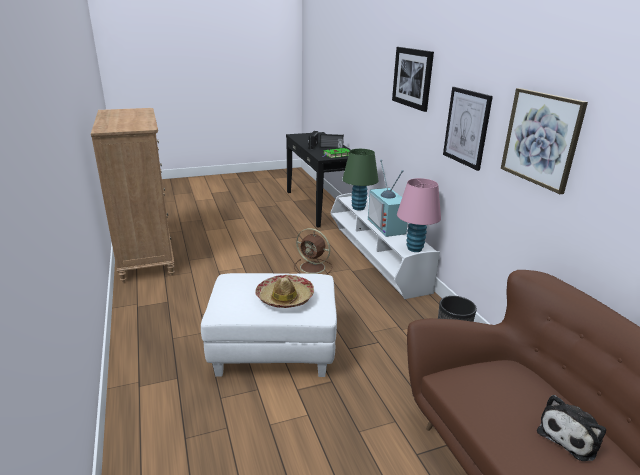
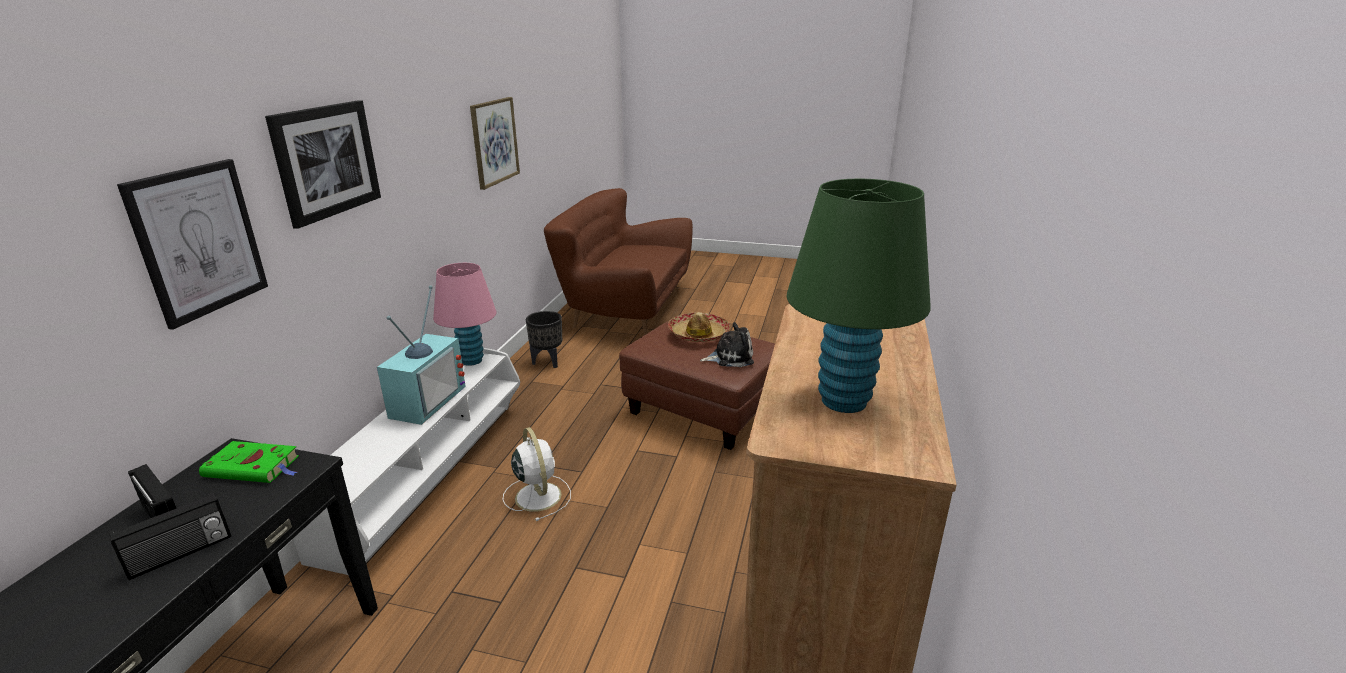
camera: 145 degrees left, 0 degrees up
(273, 349) = (703, 411): white ottoman -> brown ottoman
(313, 268) = (537, 495): brown fan -> white fan
(358, 208) = (380, 455): green table lamp -> green table lamp (843, 401)
(466, 127) = (436, 177): picture -> picture (199, 241)
(570, 435) = (626, 256): plush toy -> plush toy (730, 357)

